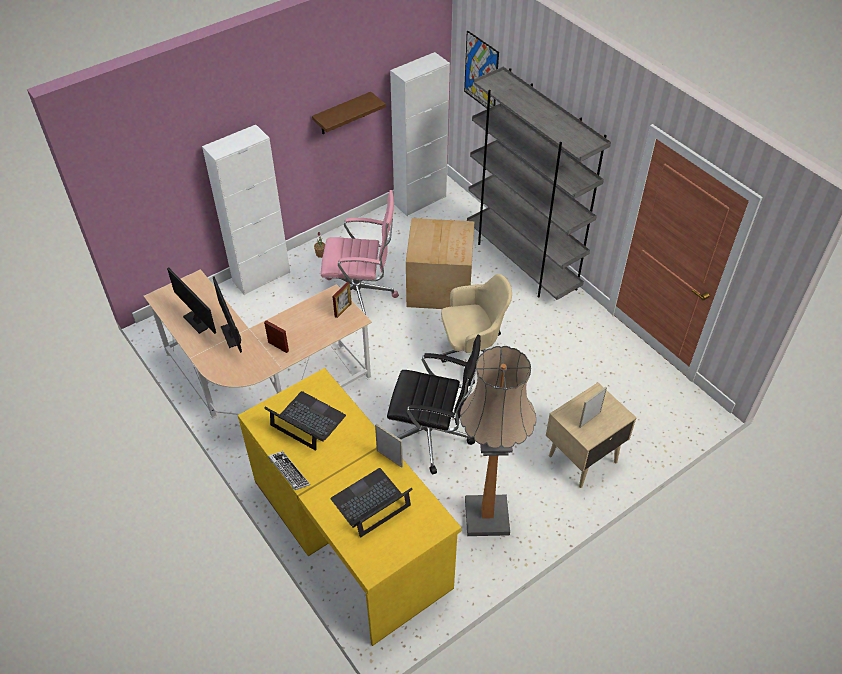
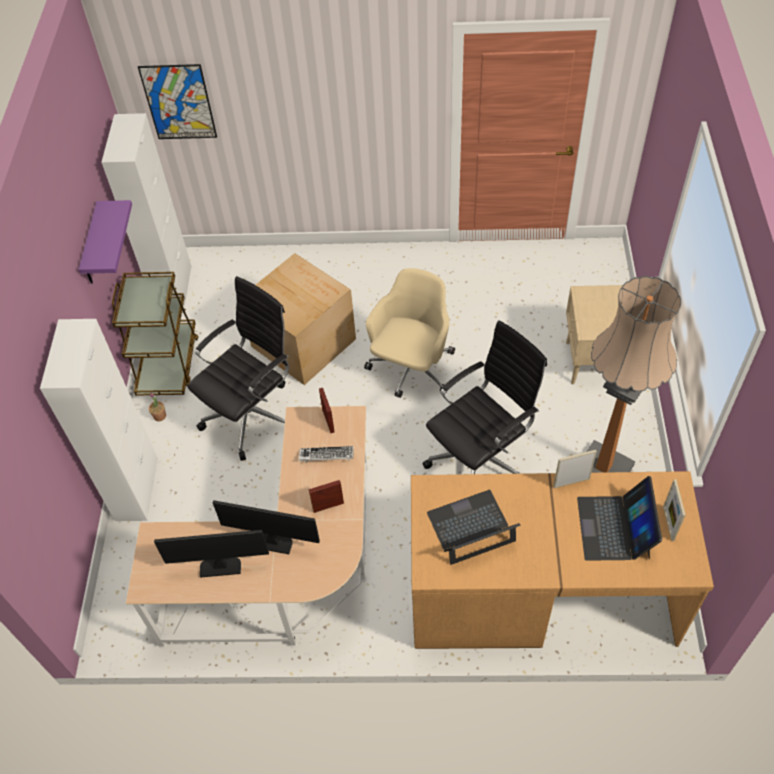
camera: 50 degrees left, 5 degrees up
(289, 472) = (526, 580): keyboard -> keyboard (326, 456)
(342, 114) = (92, 246): brown shelf -> purple shelf
(352, 531) = (541, 591): yellow desk -> brown desk
(360, 296) = (252, 414): pink office chair -> black office chair
(361, 234) = (168, 364): none -> brown cart
(522, 262) = (335, 263): grey bookcase -> none
(589, 419) = (606, 316): picture frame -> picture frame (668, 523)

